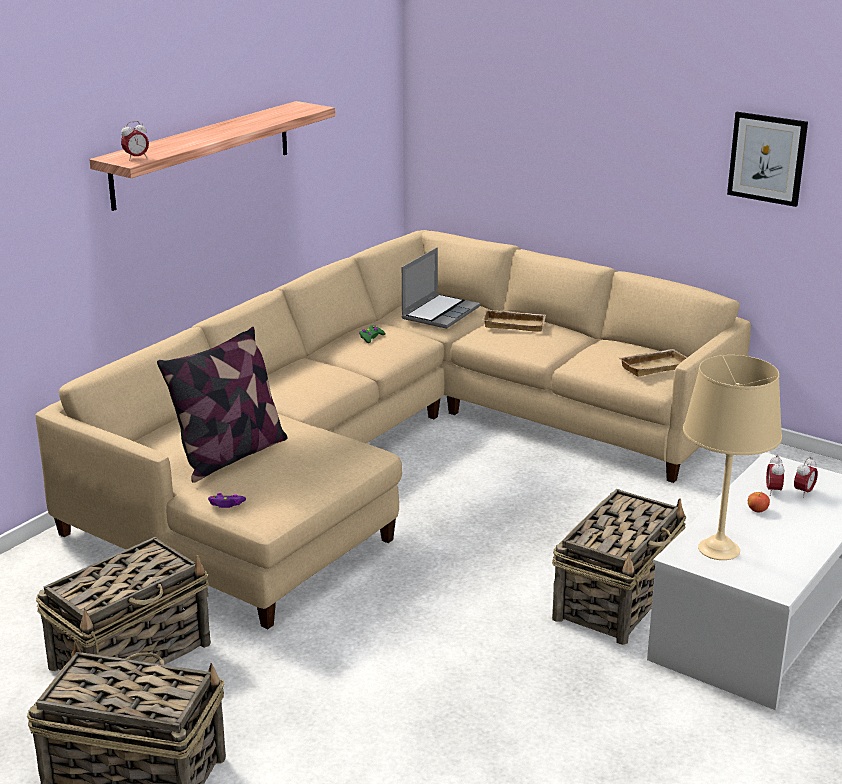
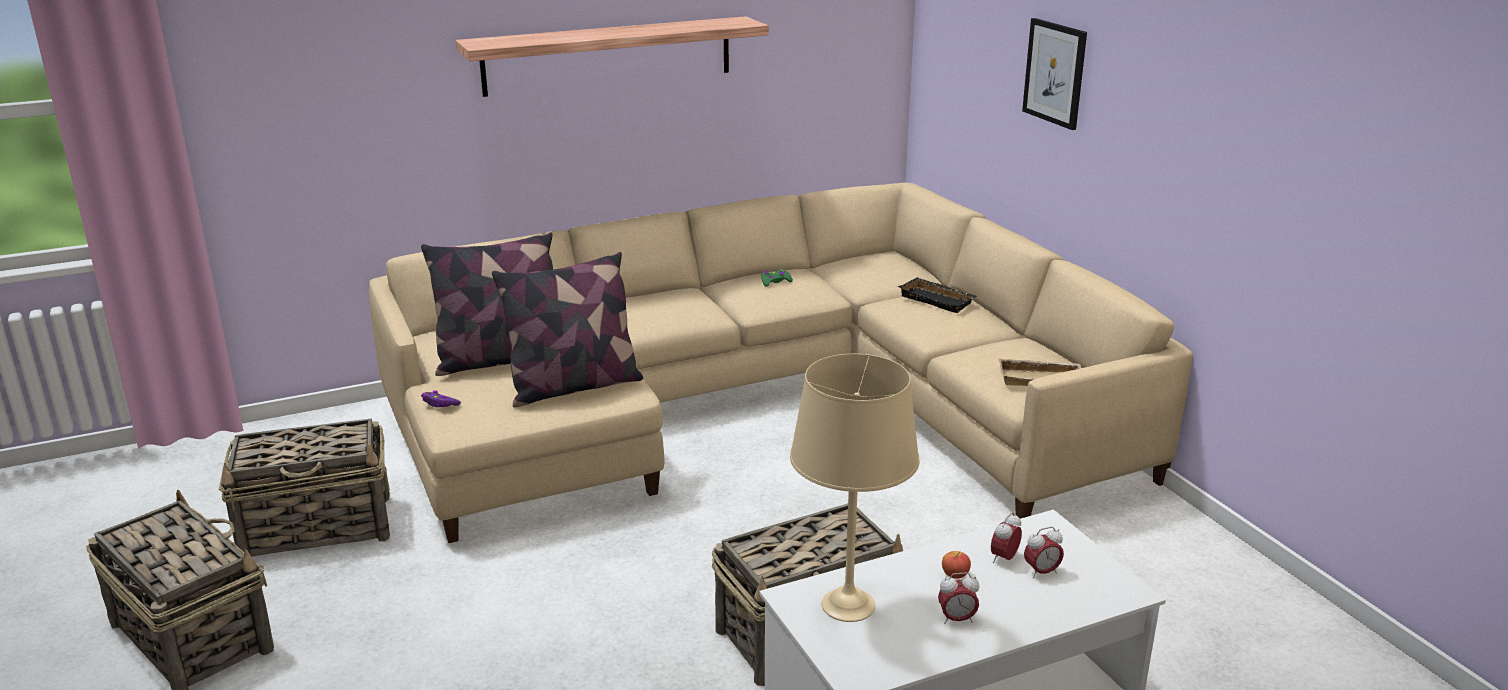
camera: 30 degrees right, 0 degrees up
(136, 158) = (492, 43): alarm clock -> alarm clock (956, 619)
(319, 460) = (573, 386): none -> pillow
(440, 313) = (876, 272): laptop -> none
(515, 324) = (938, 300): beige tray -> black tray
(767, 158) = (1224, 140): picture -> picture (1055, 73)

